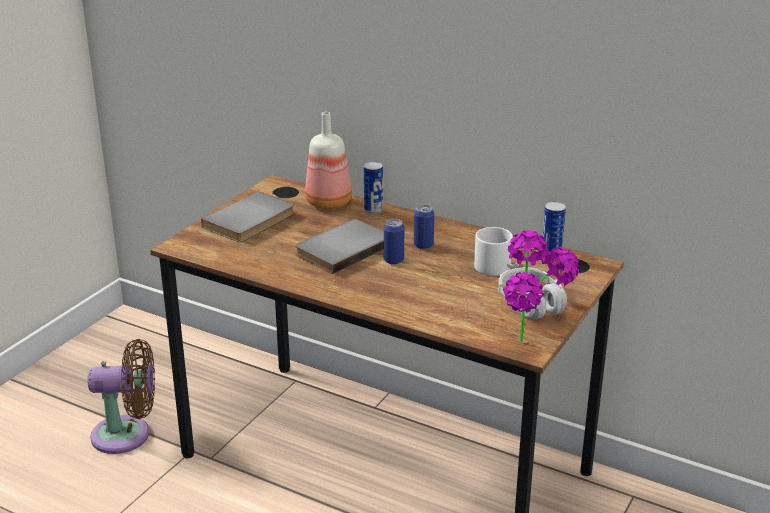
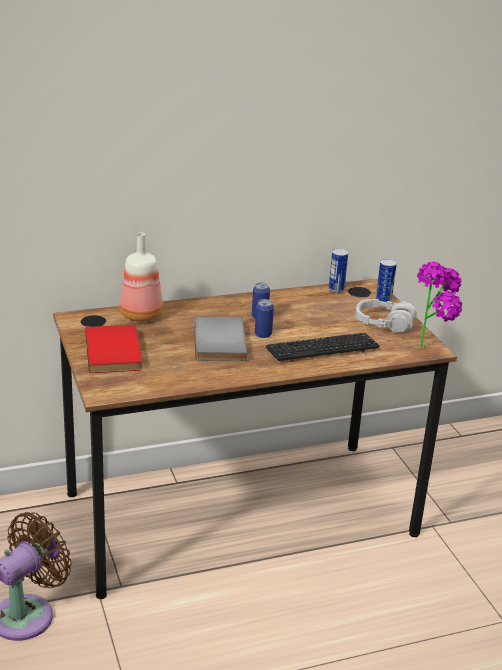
camera: 50 degrees left, 0 degrees up
(251, 221) = (116, 352): grey book -> red book
(373, 210) = (181, 307): can -> can (383, 300)
(419, 296) = (322, 349): none -> keyboard
(498, 268) = (328, 312): white mug -> none

